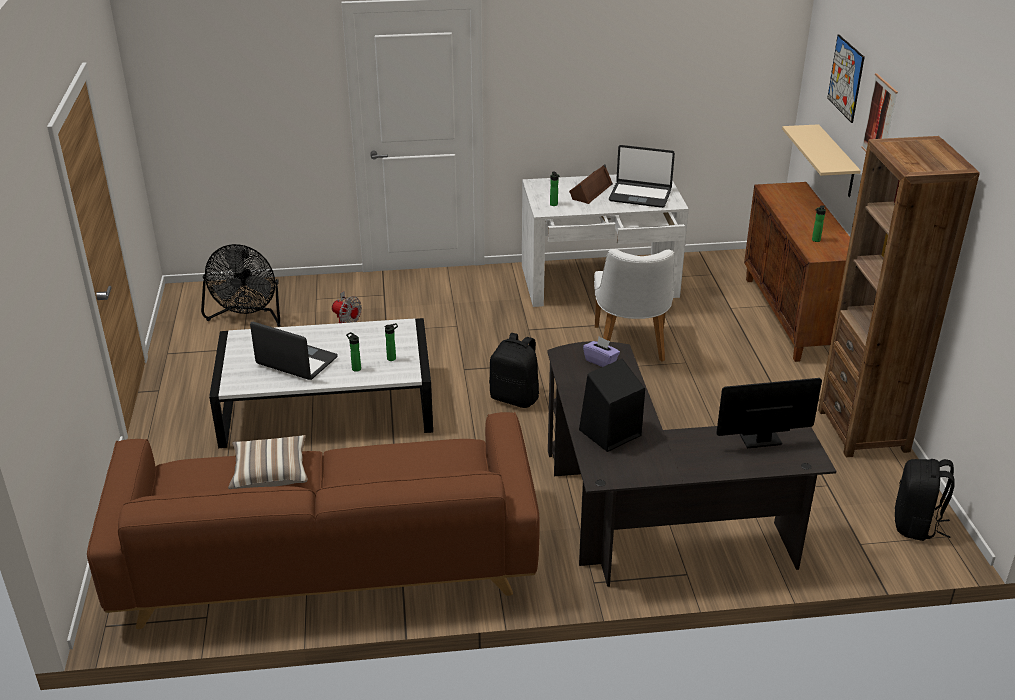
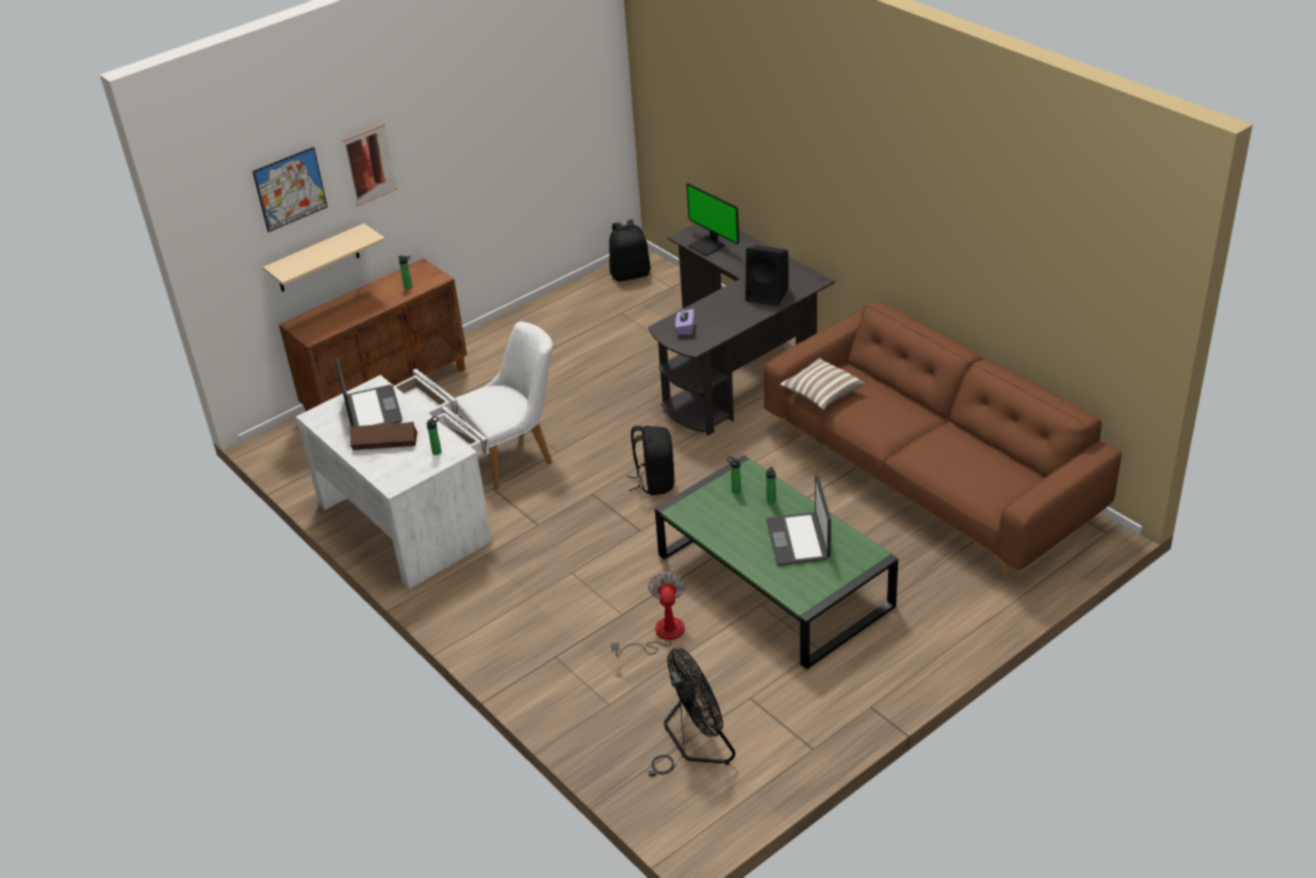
camera: 120 degrees left, 5 degrees up
(270, 473) = (943, 456): pillow -> pillow (821, 394)
(326, 406) = (775, 580): white coffee table -> green coffee table
(863, 430) = (538, 317): brown bookcase -> none

